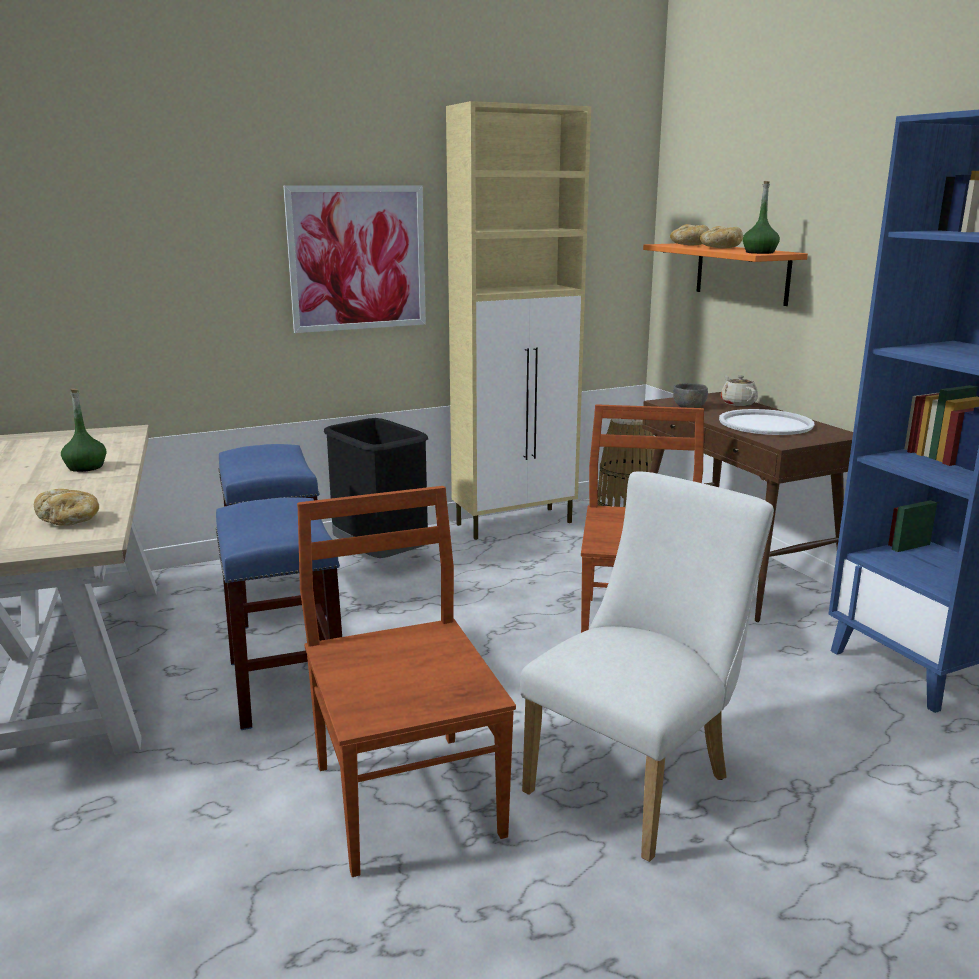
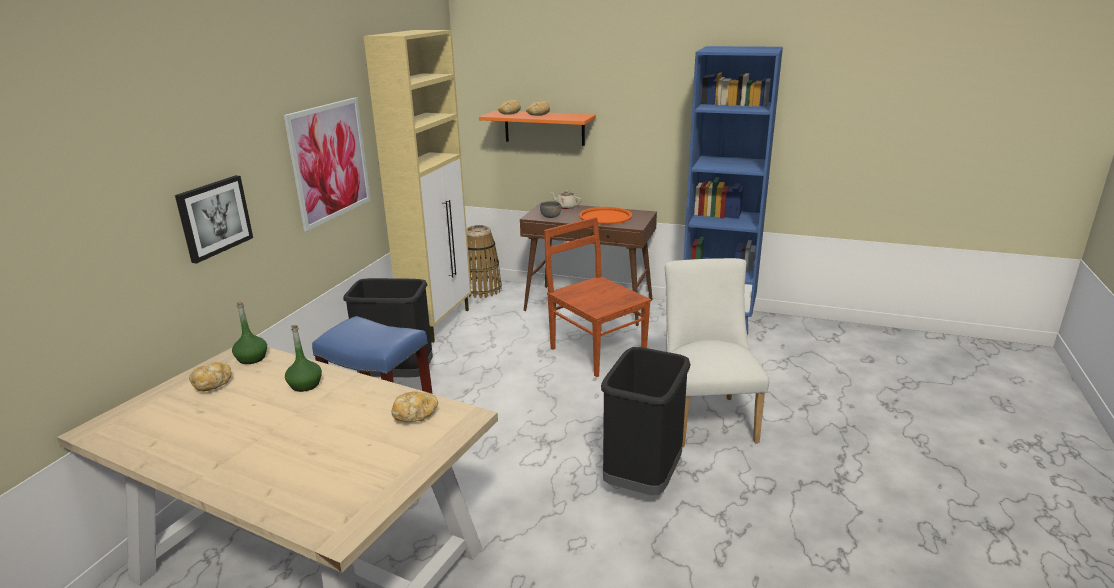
camera: 45 degrees left, 5 degrees up
(49, 444) = (213, 384): none -> bread
(150, 280) = (214, 217): none -> picture
(287, 685) = (491, 471): blue stool -> none
(406, 795) = (642, 479): brown chair -> black trash can
(759, 252) = (577, 118): green bottle -> green bottle (252, 358)
(765, 424) = (605, 217): white tray -> orange tray

